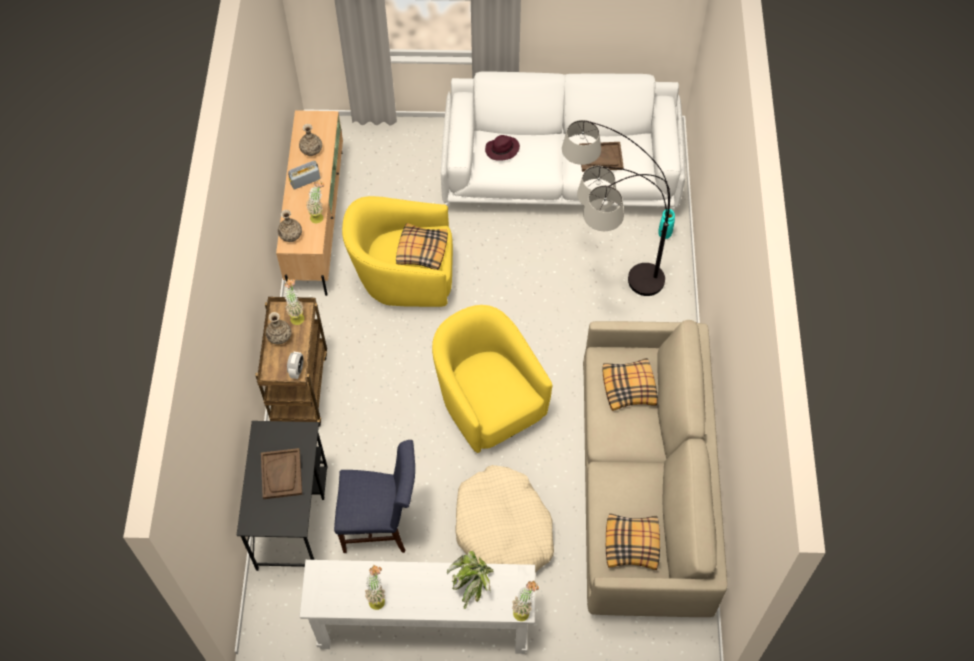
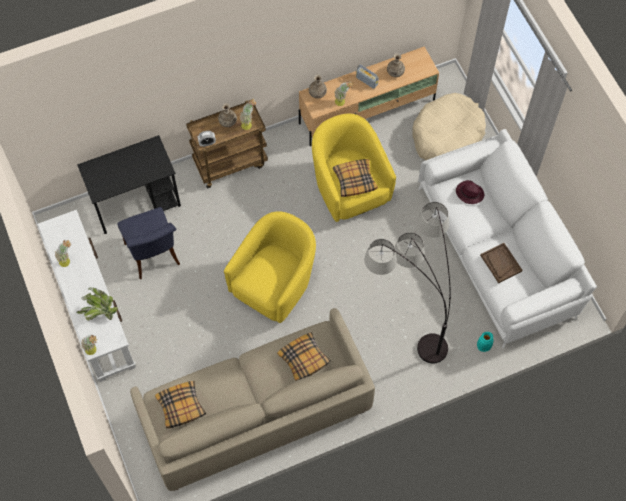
camera: 65 degrees right, 5 degrees up
(281, 474) = (128, 169): brown tray -> none
(503, 529) = (182, 333): beige dog bed -> beige dog bed (447, 136)

